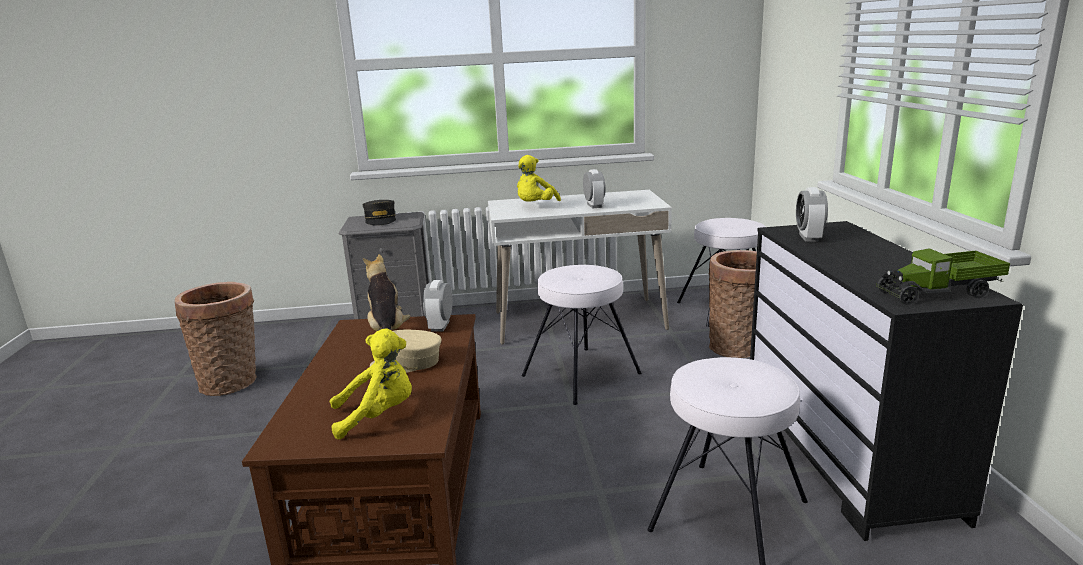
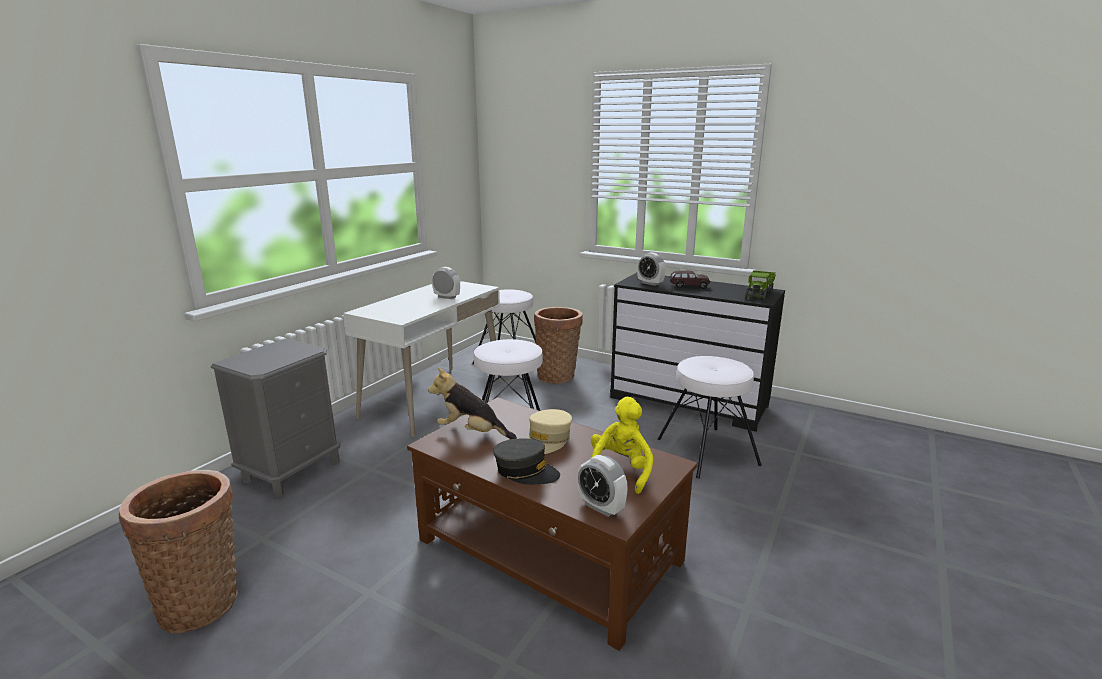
camera: 55 degrees left, 0 degrees up
(380, 220) = (267, 355): grey cap -> grey cap (525, 471)
(440, 326) = (499, 413): alarm clock -> alarm clock (601, 507)
(535, 206) = (403, 307): yellow plush toy -> none
(853, 254) = (689, 286): none -> brown toy car

